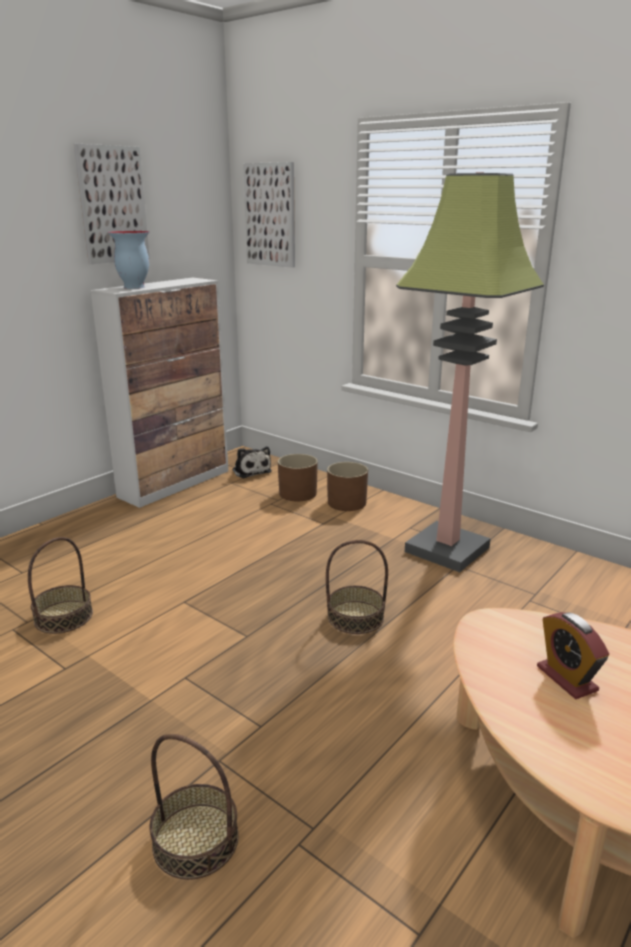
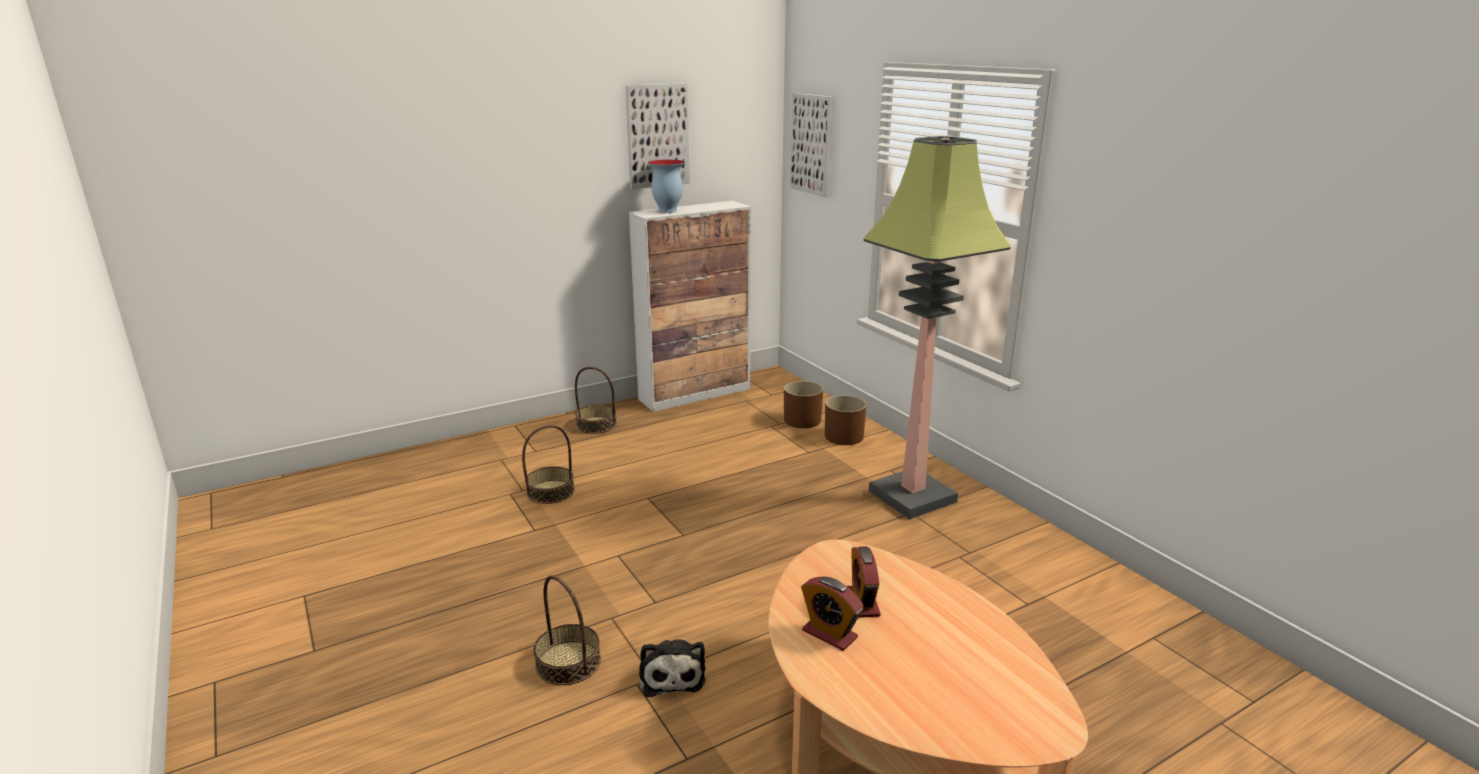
camera: 20 degrees right, 0 degrees up
(251, 470) = (771, 391): plush toy -> plush toy (672, 674)
(355, 617) = (784, 538): basket -> basket (597, 425)
(567, 728) = (829, 634): none -> alarm clock

